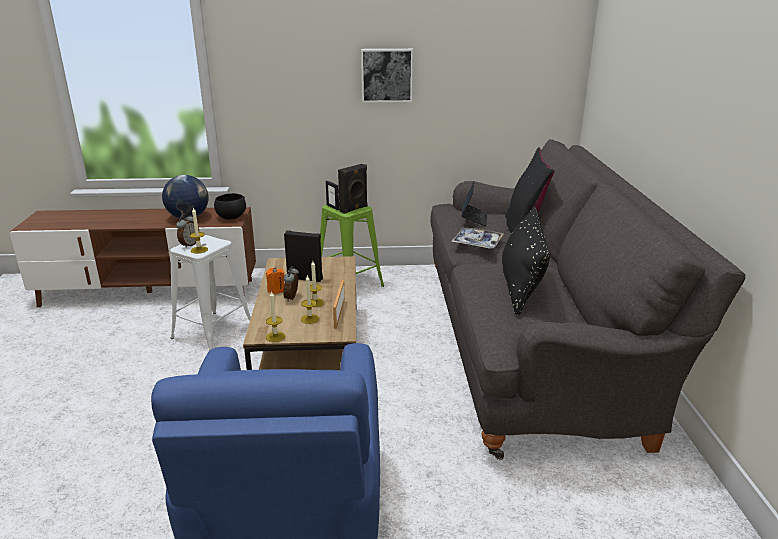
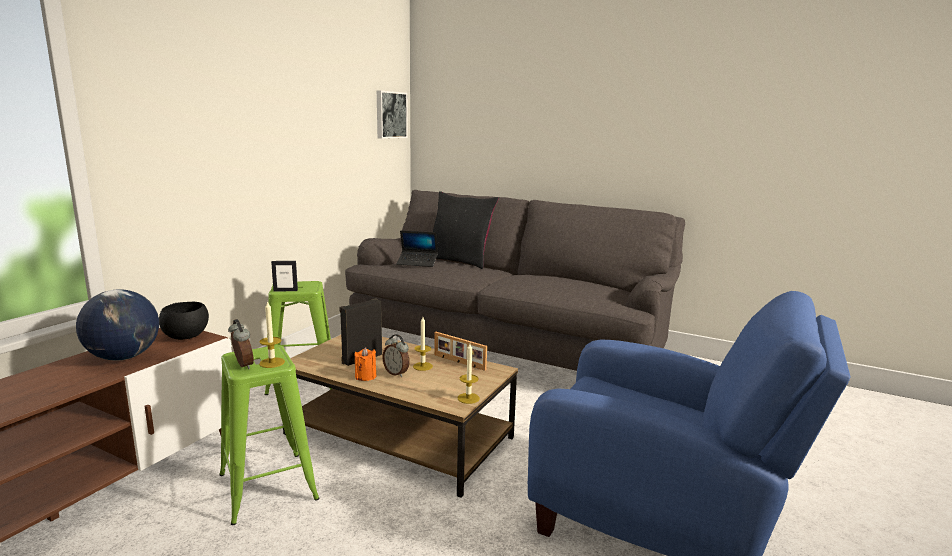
camera: 60 degrees left, 10 degrees down
(212, 332) = (268, 487): white stool -> green stool
(310, 319) = (452, 375): candle -> none
(354, 209) = (310, 286): black speaker -> none
(386, 75) = (285, 138): picture -> picture (390, 115)
(474, 218) = (417, 263): laptop -> laptop turned 150 degrees clockwise
(477, 243) = (464, 273): tray -> none
(521, 286) = (553, 282): black pillow -> none

